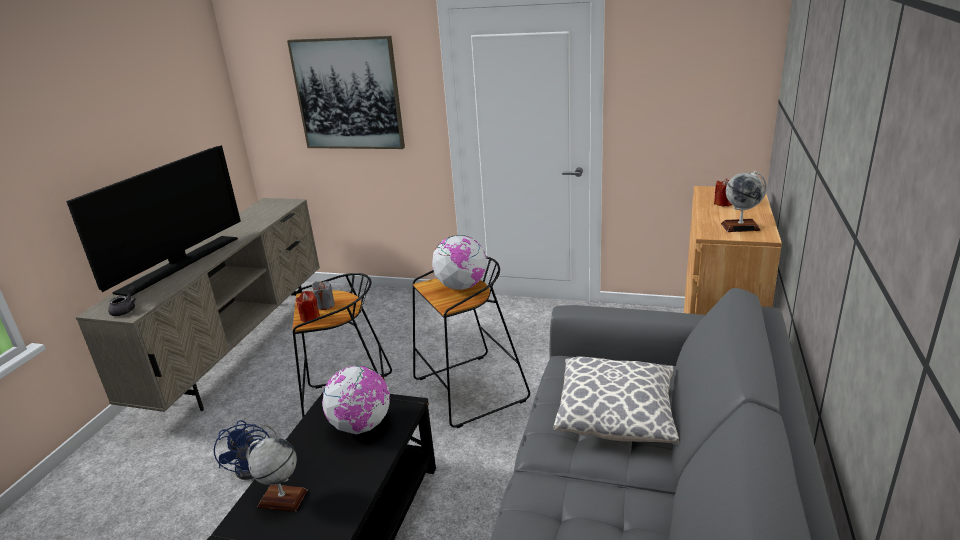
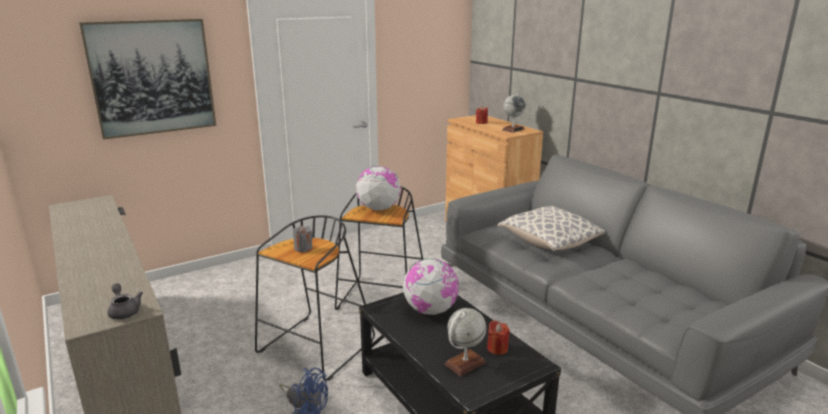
camera: 50 degrees left, 5 degrees down
(179, 264) = (91, 268): television -> none
(310, 317) = (310, 258): red candle -> red candle (497, 348)

